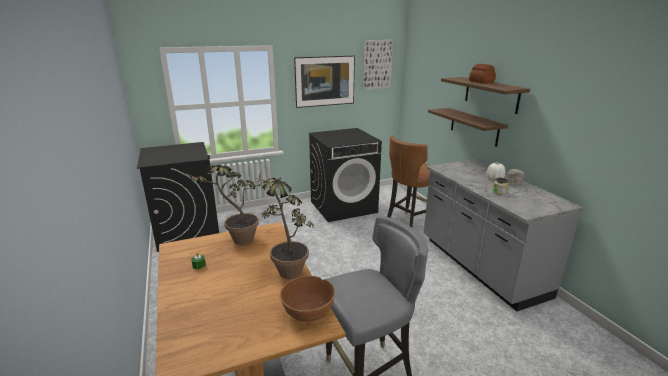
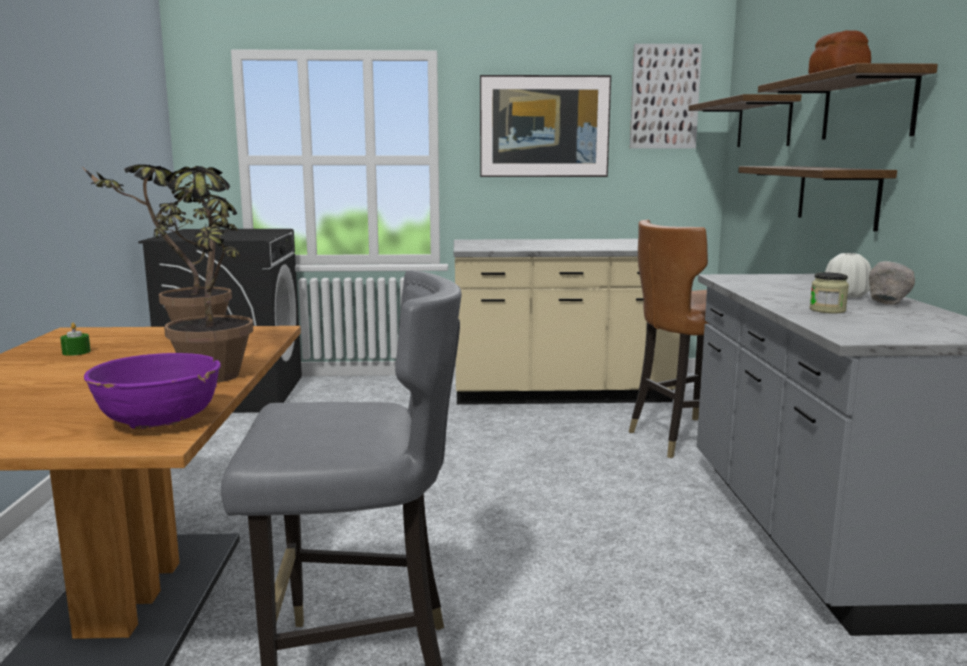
camera: 20 degrees right, 10 degrees down
(308, 312) = (159, 421): brown bowl -> purple bowl
(343, 206) = (561, 394): black washing machine -> beige counter
(427, 83) = (763, 123): none -> shelf

